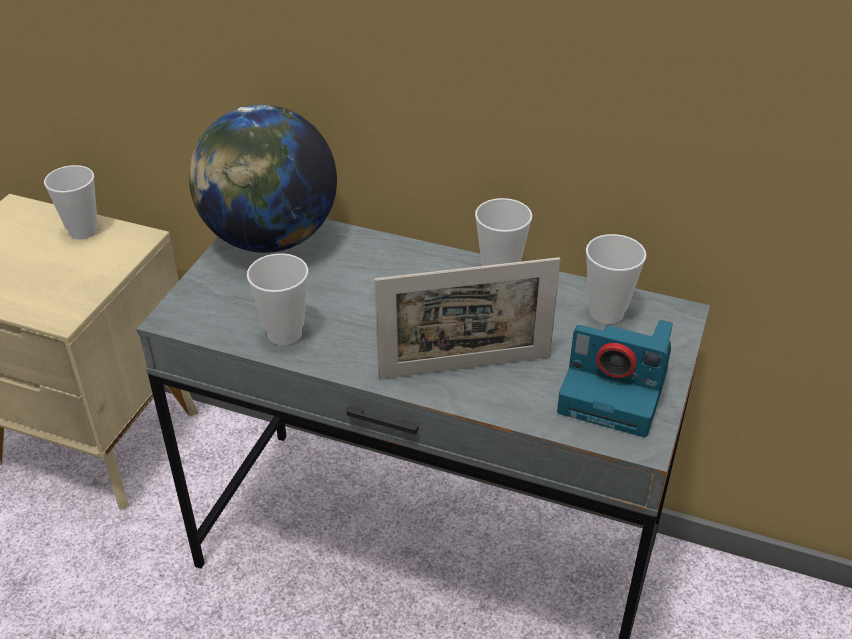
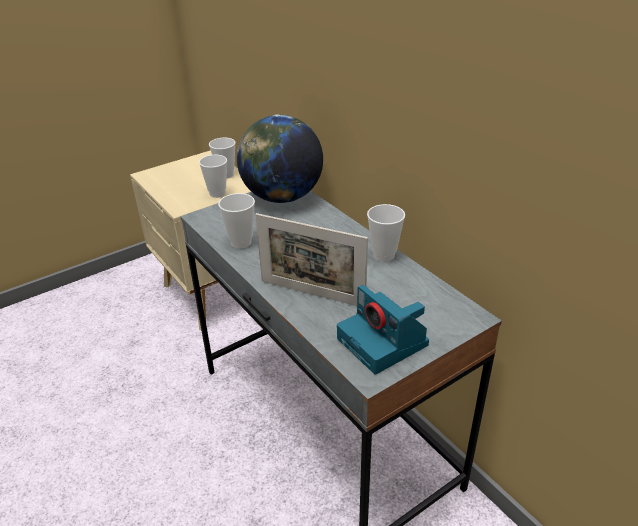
camera: 35 degrees right, 5 degrees down
(606, 313) = (426, 298): cup -> cup (217, 193)

